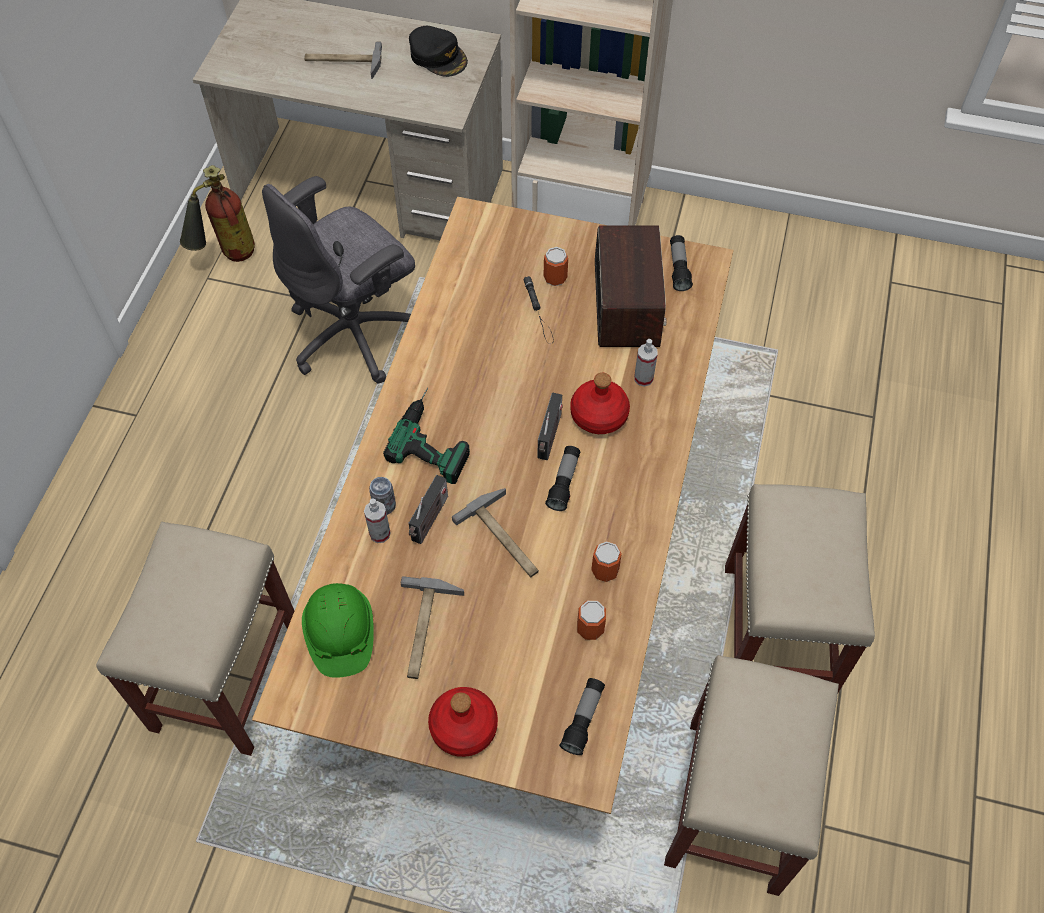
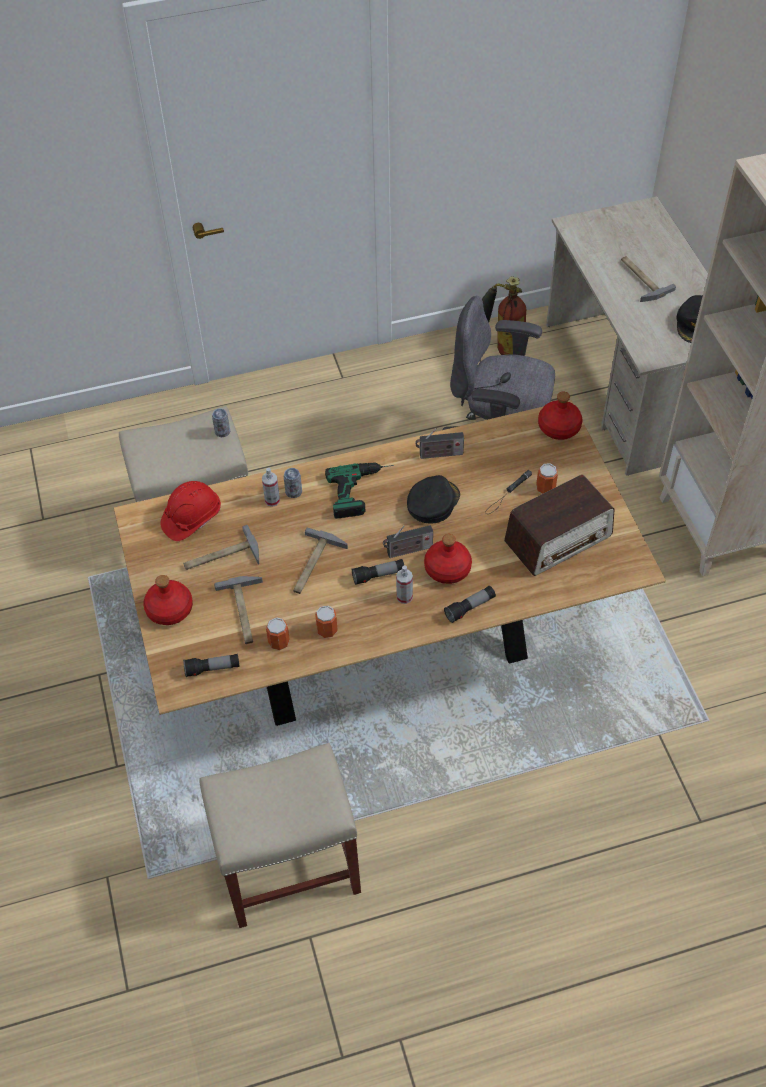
camera: 60 degrees right, 5 degrees down
(204, 543) = (222, 432): none -> can
(340, 634) = (191, 518): green hard hat -> red hard hat
(429, 521) = (298, 520): radio -> radio (439, 454)
(486, 225) = (558, 428): none -> red bottle
(500, 382) = (432, 502): none -> black cap
(523, 644) = (244, 612): none -> hammer
(643, 378) = (499, 579): spray bottle -> spray bottle (404, 597)
(678, 268) = (617, 555): flashlight -> flashlight (470, 608)
(776, 635) = (443, 837): beige stool -> none

